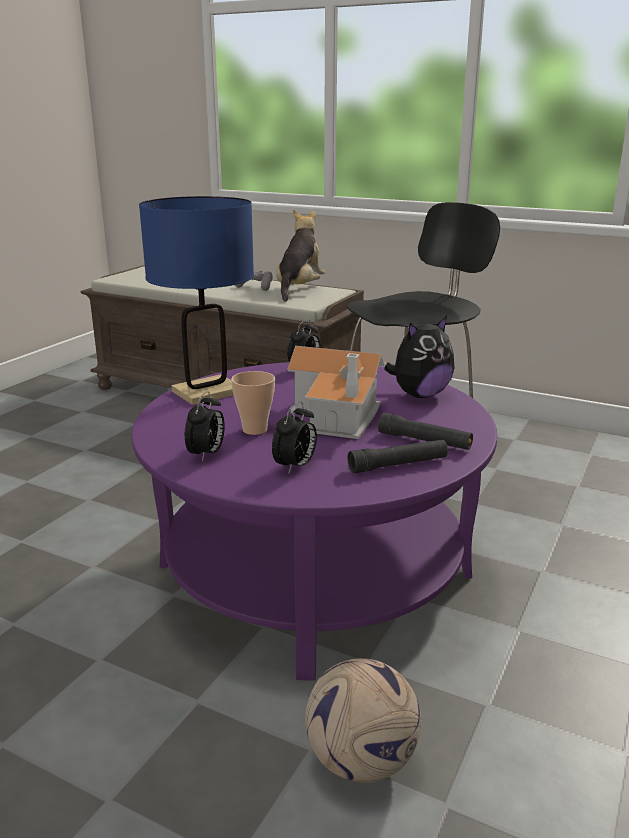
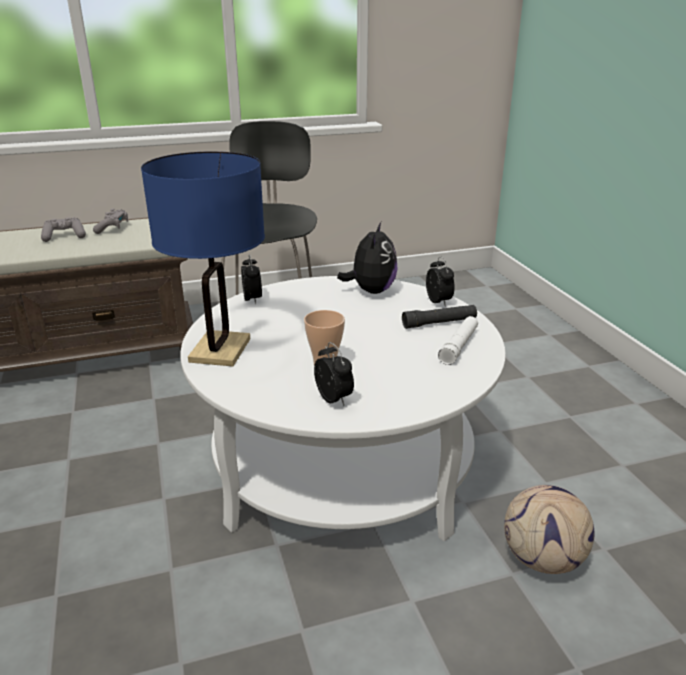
camera: 45 degrees left, 5 degrees up
(295, 466) = (408, 377): alarm clock -> alarm clock (439, 302)
(299, 289) = (112, 228): plush toy -> grey game controller
(314, 568) = (342, 463): purple coffee table -> white coffee table
(339, 415) = (355, 327): toy house -> none
(398, 465) = (459, 346): black flashlight -> white flashlight

